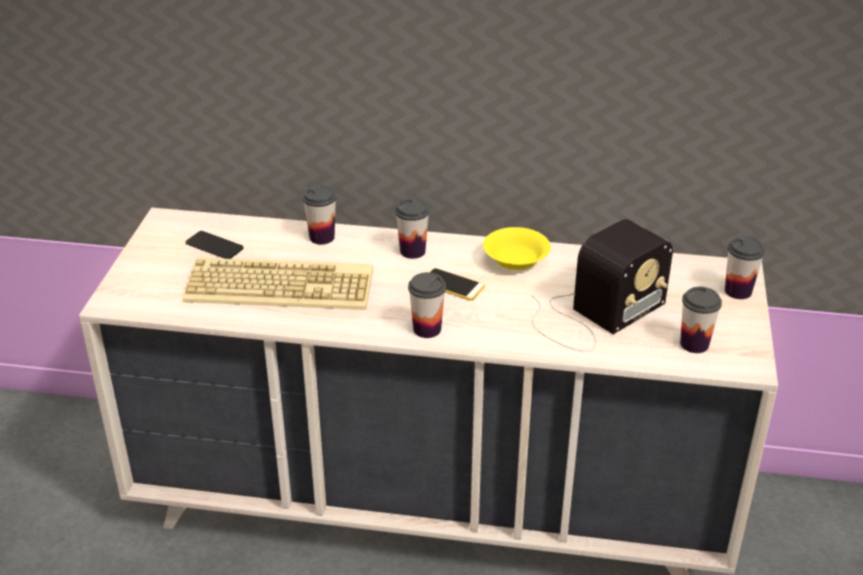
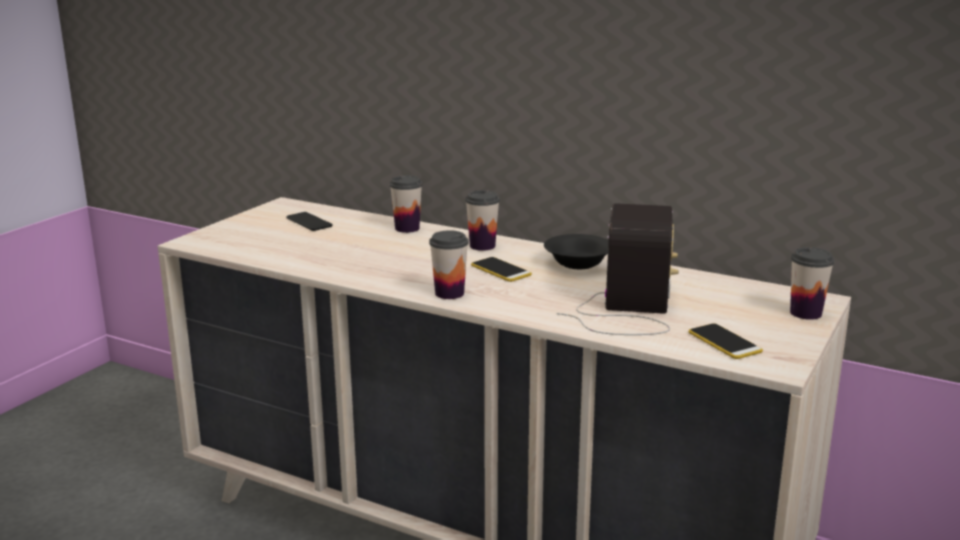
camera: 20 degrees right, 15 degrees down
(282, 285) = (343, 250): keyboard -> none
(515, 261) = (577, 264): yellow bowl -> black bowl
(594, 315) = (628, 307): radio -> radio turned 60 degrees counterclockwise
(694, 344) = (724, 342): cup -> phone

